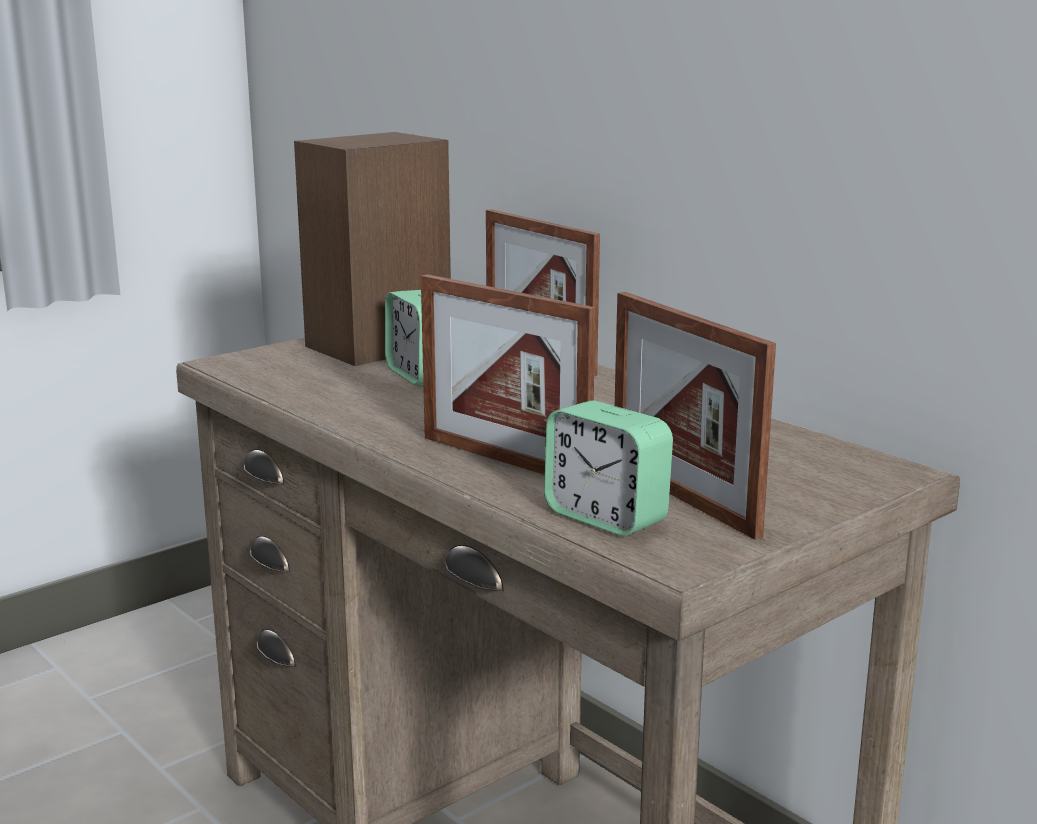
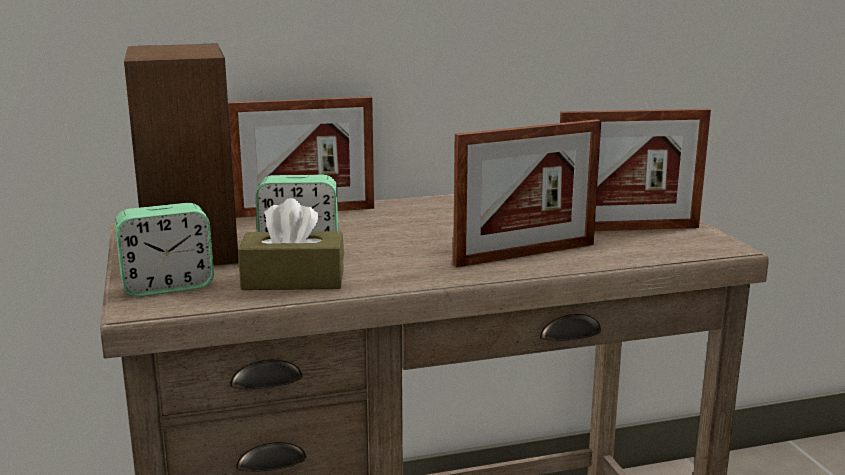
camera: 65 degrees left, 0 degrees up
(326, 390) = (293, 280): none -> brown tissue box
(606, 517) = (648, 249): alarm clock -> alarm clock (168, 286)

